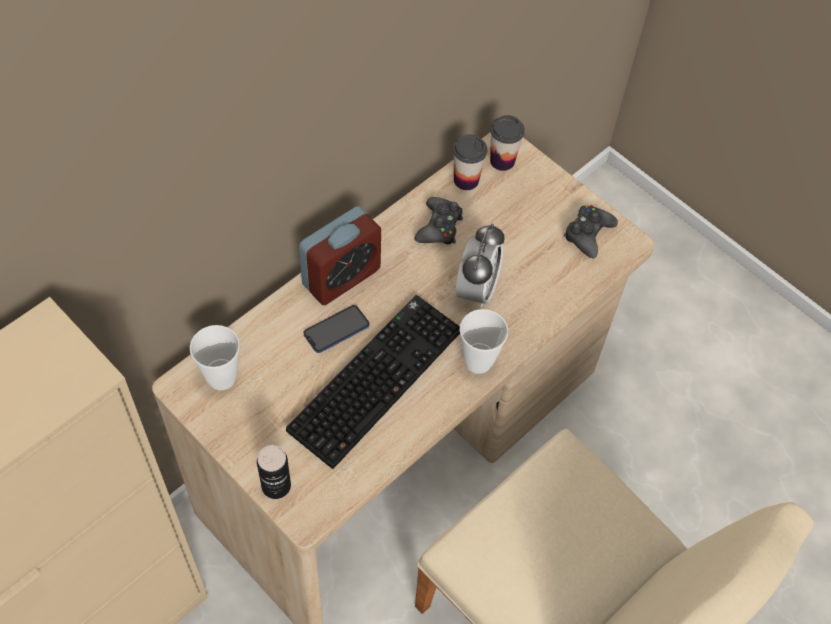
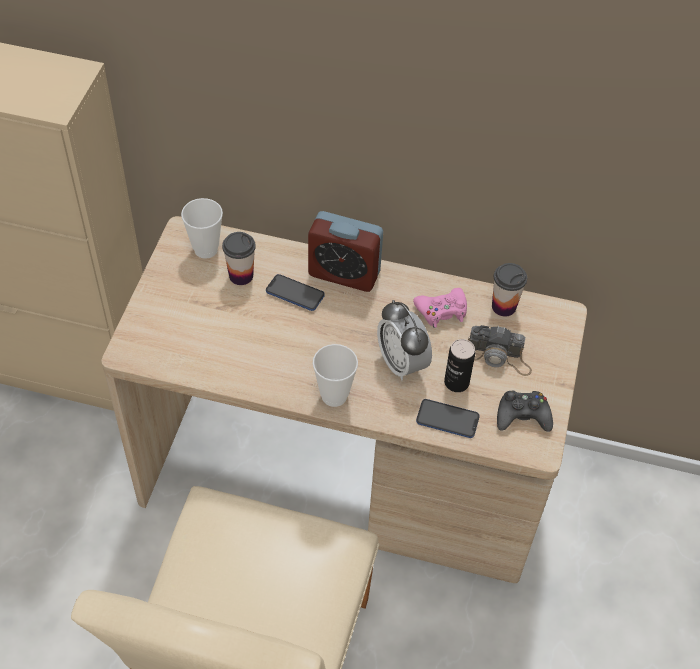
camera: 60 degrees right, 5 degrees down
(276, 486) = (140, 323): can -> can (456, 382)
(375, 377) = (271, 336): keyboard -> none
(439, 227) = (442, 311): black game controller -> pink game controller
(476, 289) = (402, 363): alarm clock -> alarm clock turned 75 degrees clockwise
(502, 161) = (545, 321): cup -> cup (241, 276)
(517, 215) = (498, 357): none -> camera
(558, 289) = (447, 419): none -> phone

